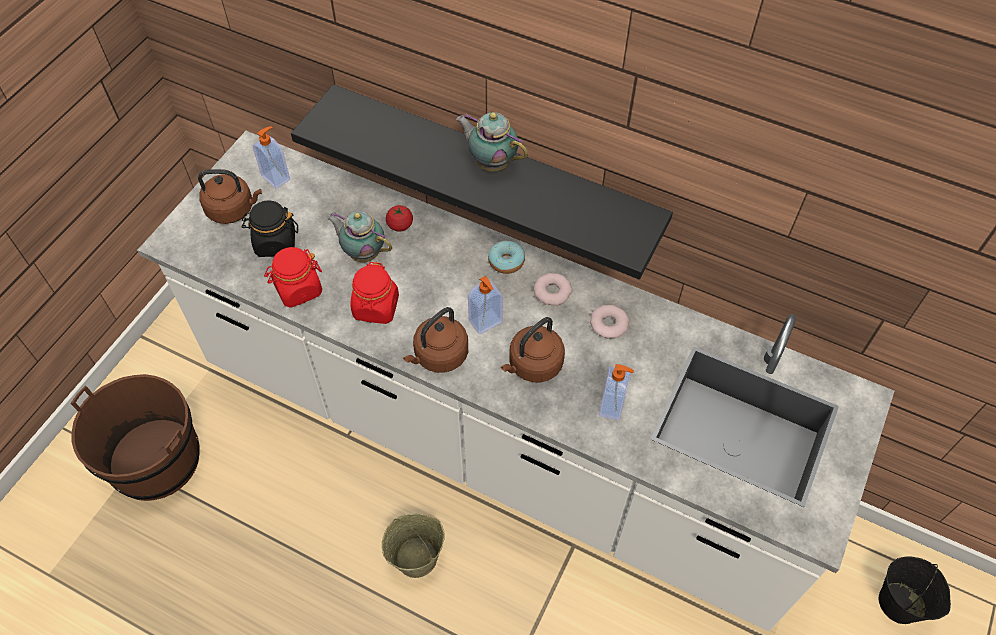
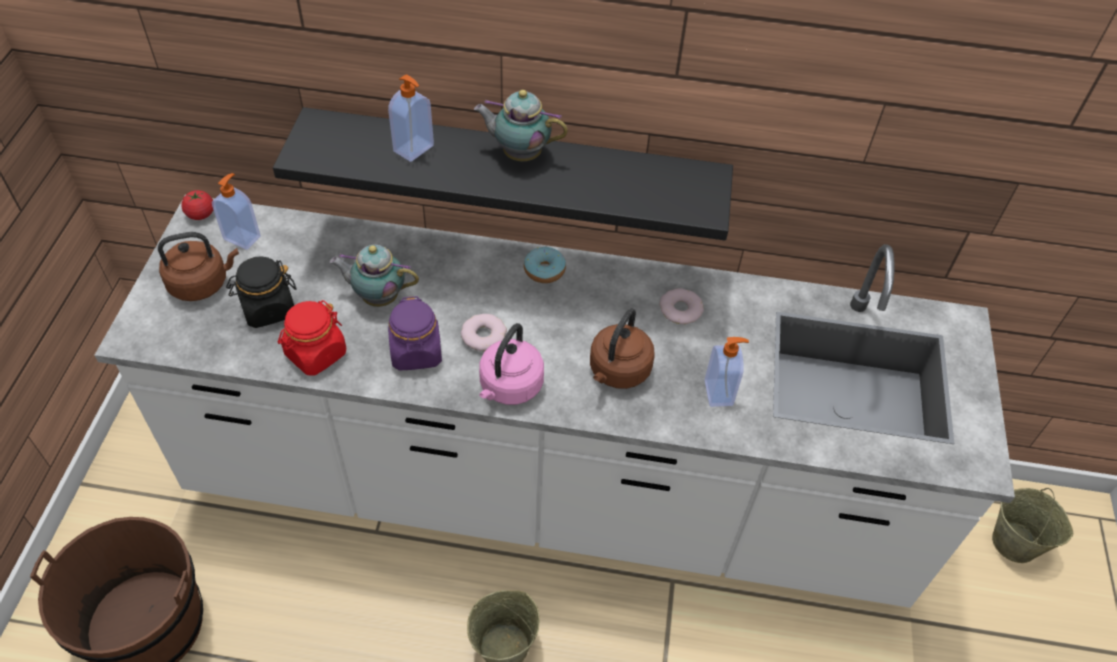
camera: 20 degrees left, 5 degrees down
(376, 307) = (416, 352): red jar -> purple jar
(400, 225) = (410, 258): tomato -> tomato (201, 214)
(439, 356) = (509, 387): brown kettle -> pink kettle
(486, 322) = (548, 339): soap dispenser -> soap dispenser (414, 149)
(552, 291) = (607, 290): donut -> donut (483, 335)
(900, 604) = (1015, 543): black bucket -> beige bucket

